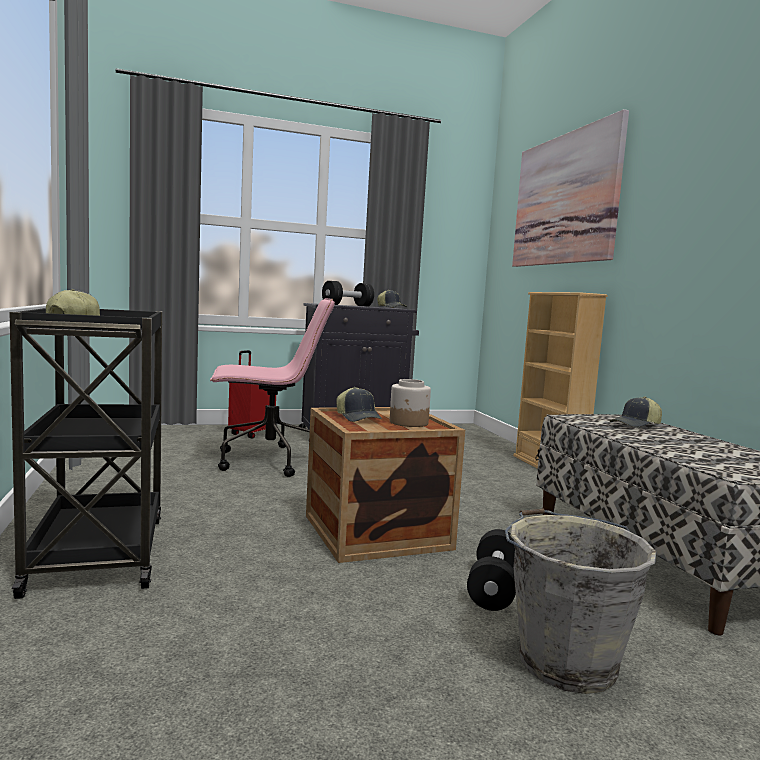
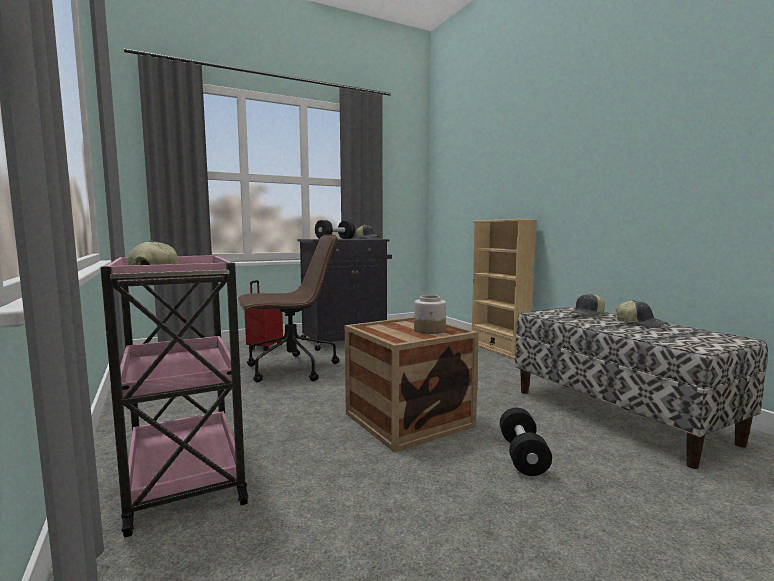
camera: 10 degrees left, 0 degrees up
(98, 552) = (184, 475): black cart -> pink cart
(267, 461) = (290, 369): pink office chair -> brown office chair
(358, 418) = (388, 330): cap -> cap (640, 324)
(564, 661) = (611, 511): grey bucket -> none
(565, 199) = (493, 150): picture -> none

